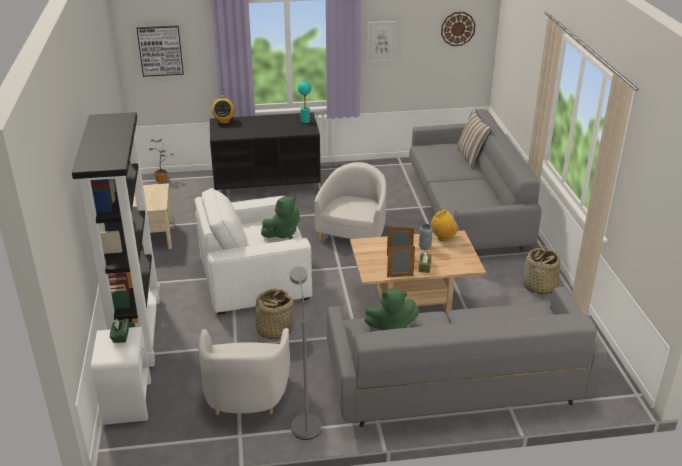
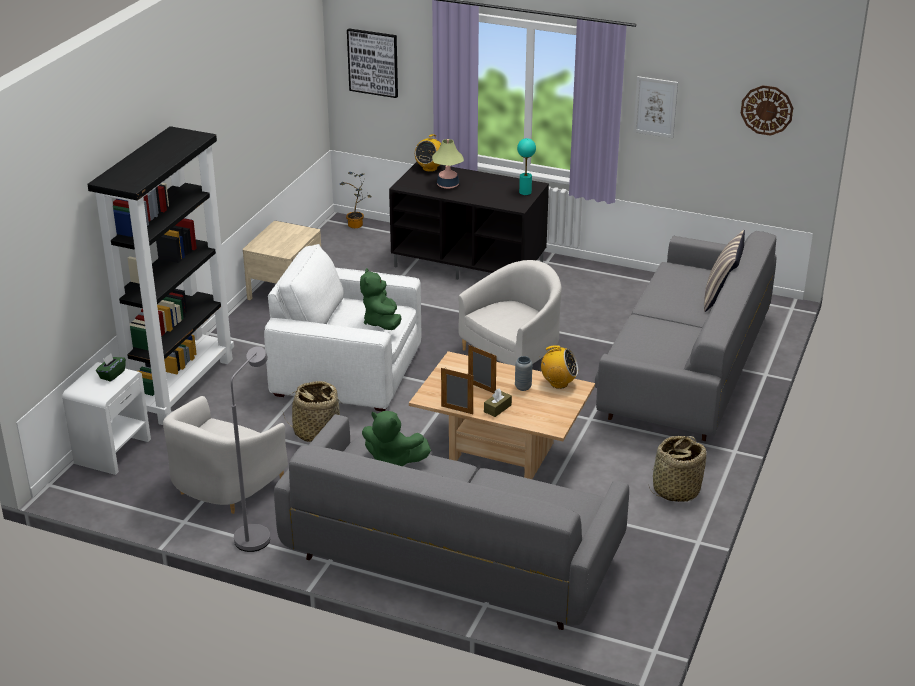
camera: 30 degrees right, 0 degrees up
(248, 128) = (448, 185): none -> table lamp
(282, 233) = (382, 322): green plush toy -> green plush toy turned 90 degrees clockwise

